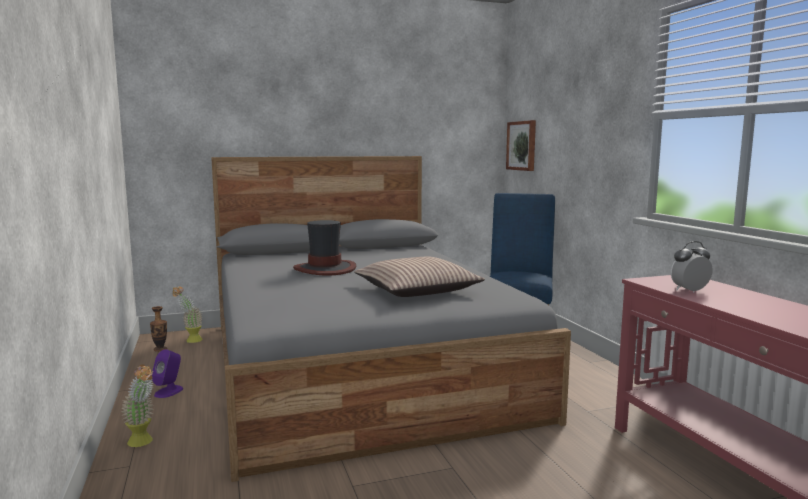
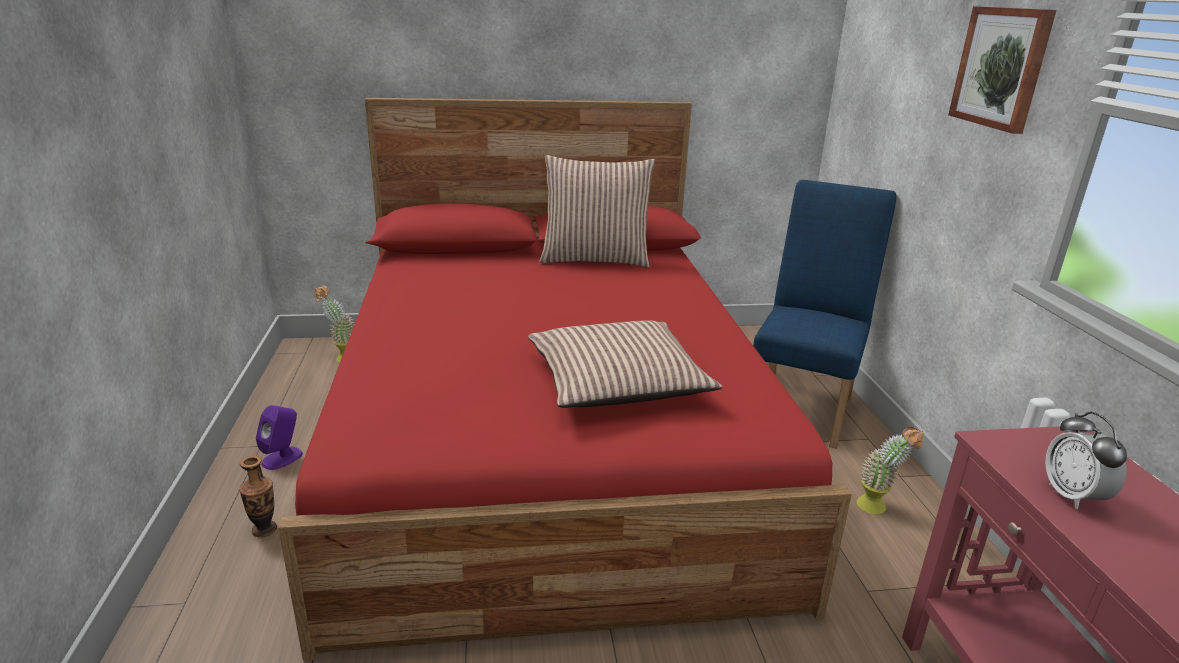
camera: 10 degrees right, 15 degrees up
(143, 443) = (217, 558): potted plant -> potted plant (878, 509)
(160, 349) = (298, 372): vase -> vase (264, 530)
(325, 269) = (502, 306): hat -> none
(358, 366) = (549, 440): grey bed -> red bed
(373, 251) = (595, 259): none -> pillow
(522, 145) = (860, 95): picture -> picture (1002, 67)
(689, 291) = (1072, 496): alarm clock -> alarm clock turned 90 degrees counterclockwise

